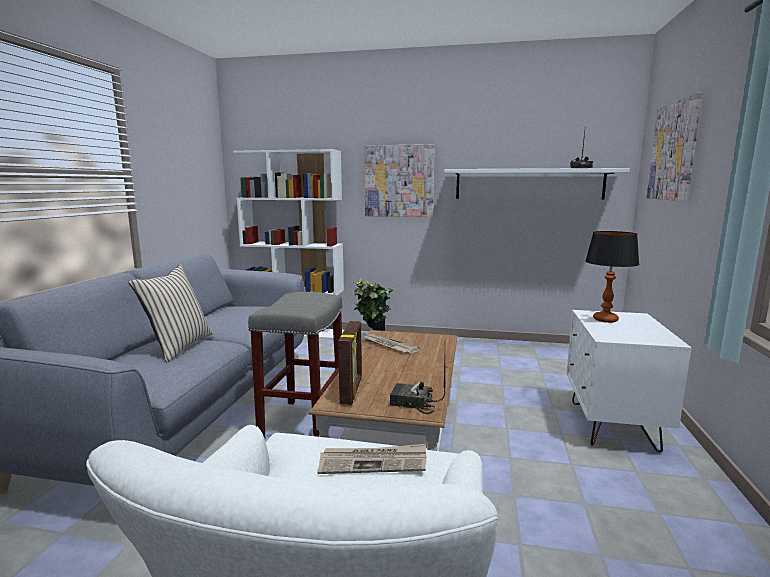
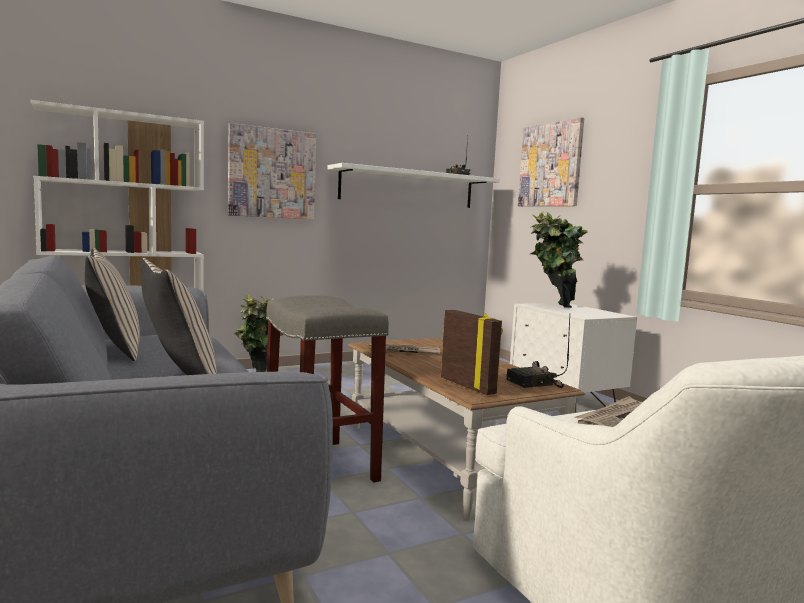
camera: 40 degrees left, 5 degrees down
(208, 316) = (114, 350): none -> beige pillow
(605, 319) = (553, 307): table lamp -> potted plant

